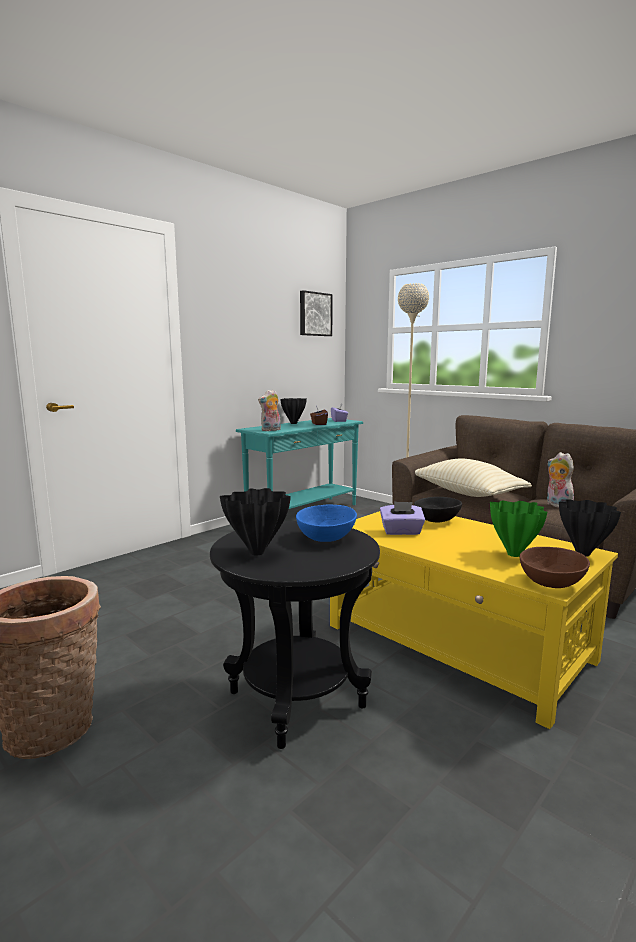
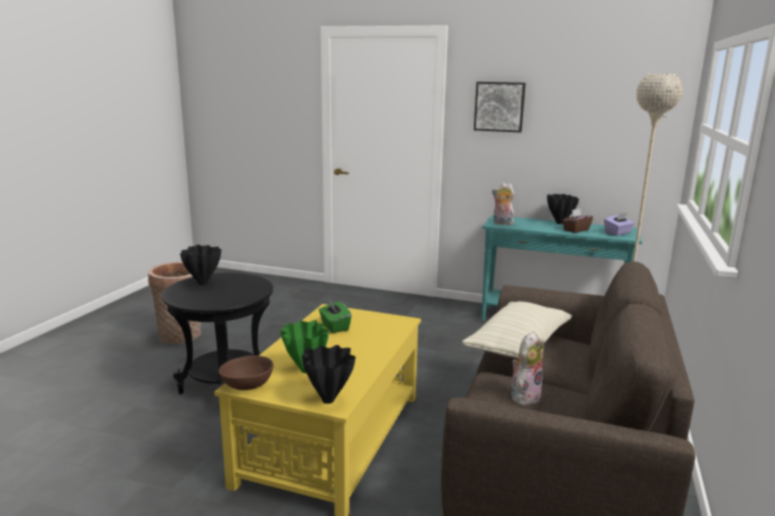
camera: 65 degrees right, 5 degrees up
(314, 314) = (630, 99): picture -> picture (499, 106)
(326, 537) = (238, 293): blue bowl -> none
(401, 532) = (334, 326): purple tissue box -> green tissue box
(437, 520) = (380, 336): black bowl -> none

